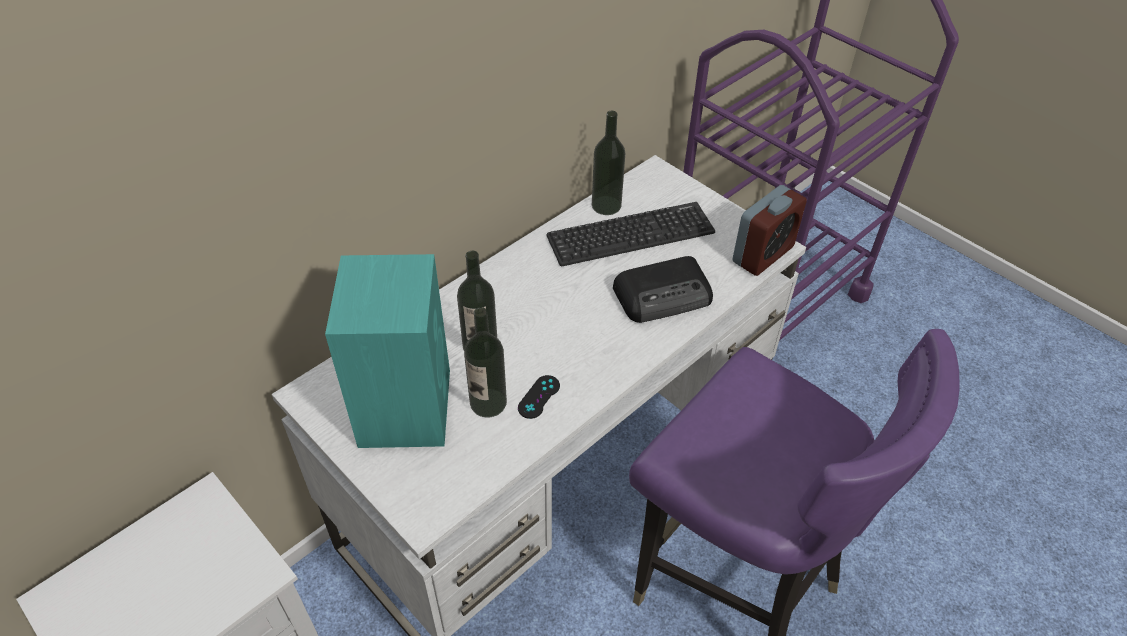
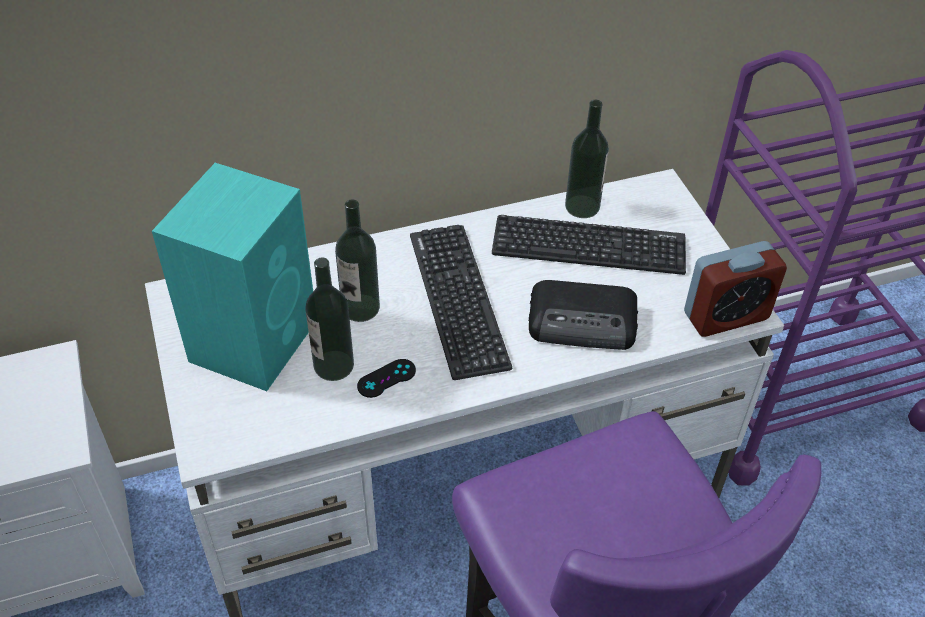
camera: 25 degrees right, 0 degrees up
(556, 312) = (458, 300): none -> keyboard

